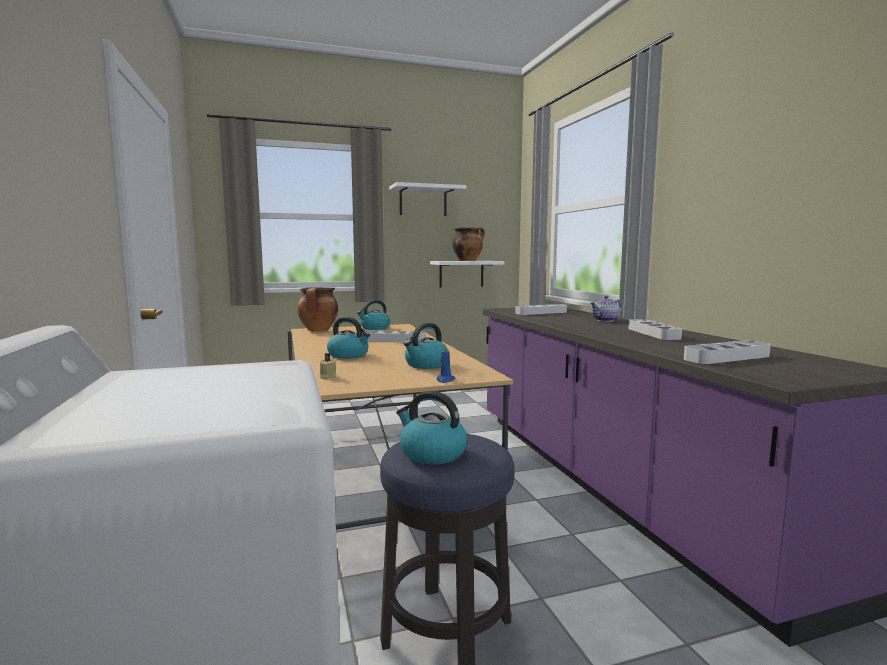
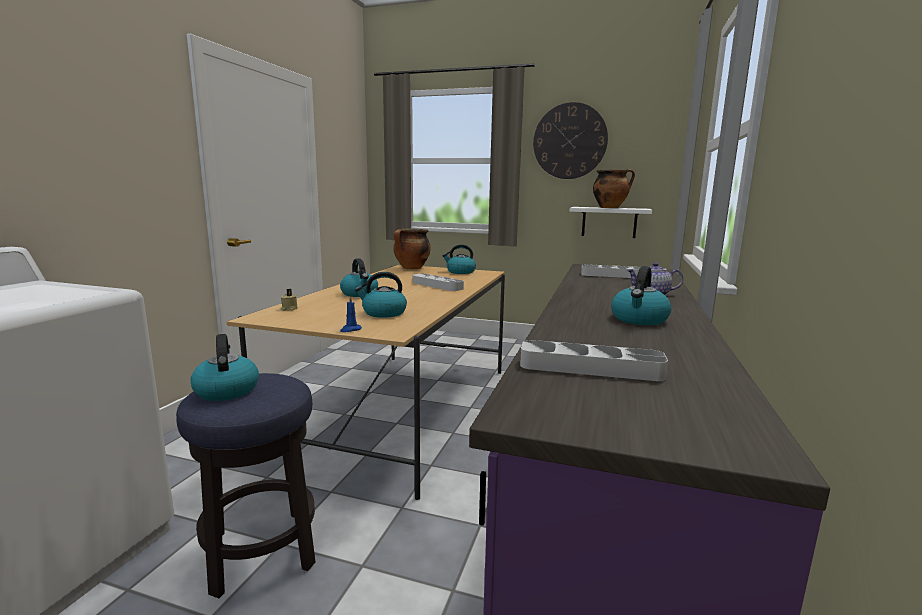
camera: 35 degrees right, 5 degrees up
(423, 201) = (569, 141): white shelf -> wall clock
(653, 333) = (639, 319): grey tray -> kettle

